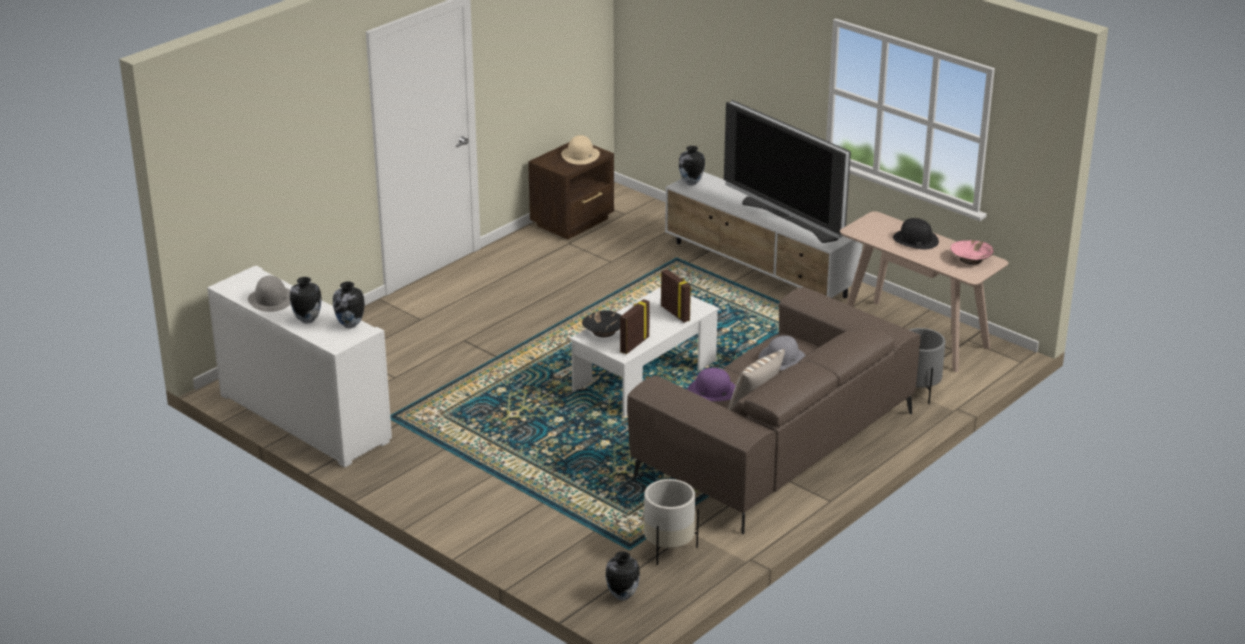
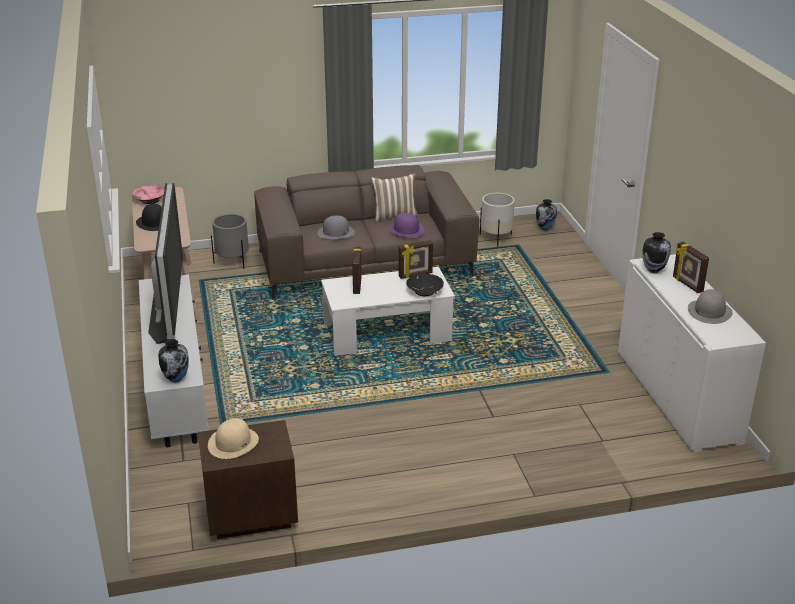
camera: 145 degrees left, 0 degrees up
(307, 320) = (687, 284): vase -> picture frame

